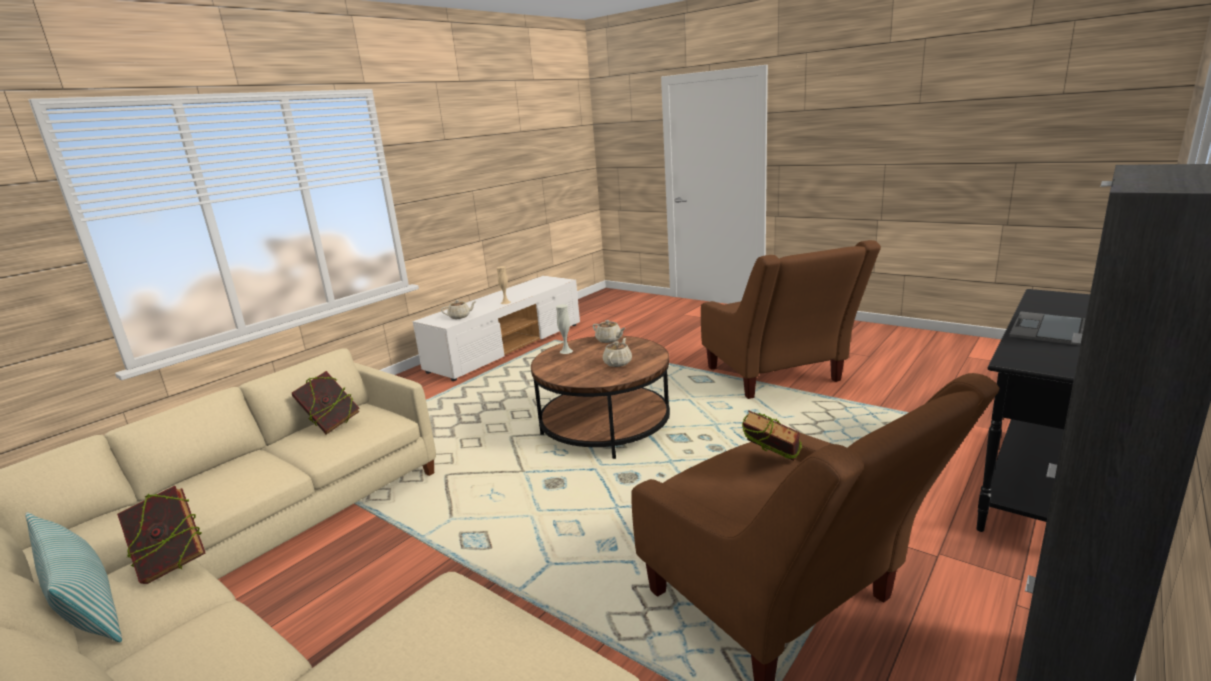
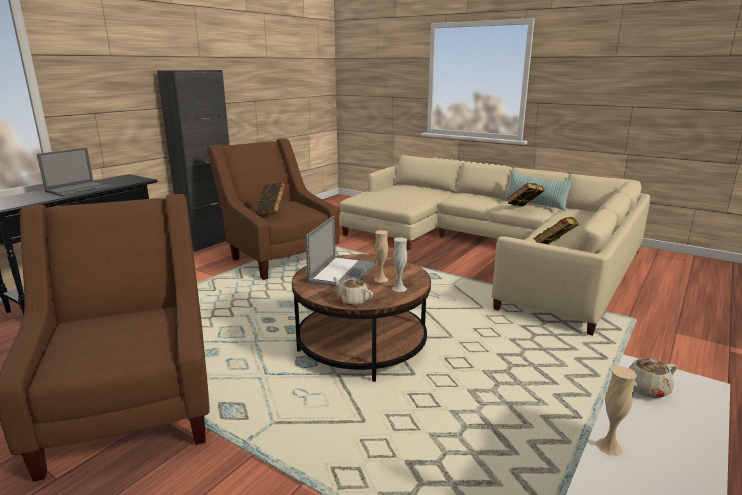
camera: 175 degrees right, 0 degrees up
(580, 358) = (381, 279): none -> beige vase
(618, 363) = (343, 272): beige teapot -> laptop

